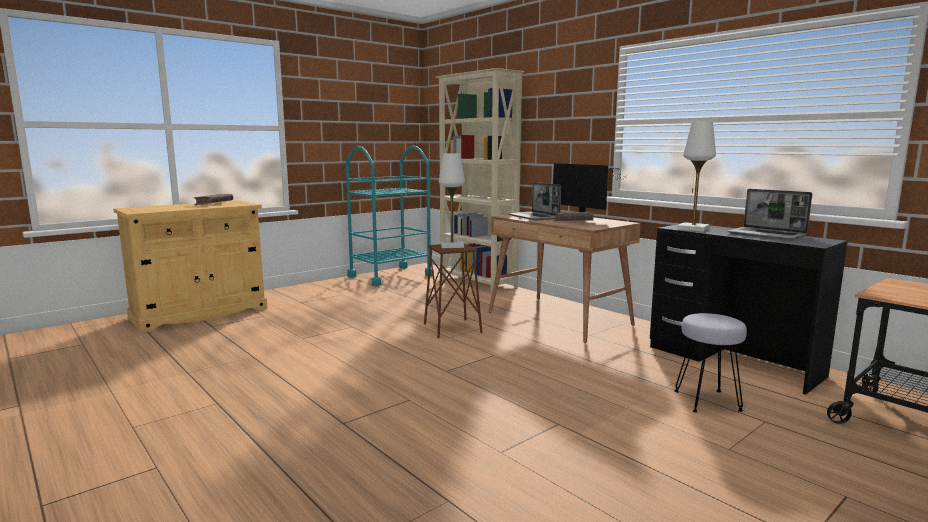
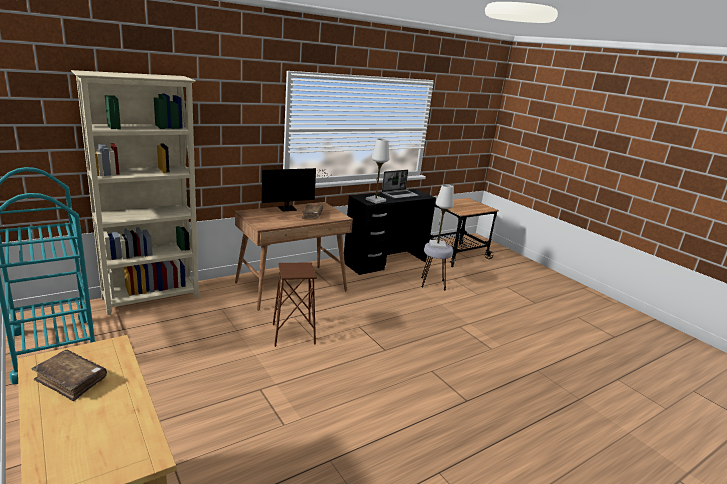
camera: 85 degrees left, 10 degrees up
(451, 246) = (294, 269): white table lamp -> white table lamp (437, 245)
(534, 217) = (277, 219): laptop -> none

